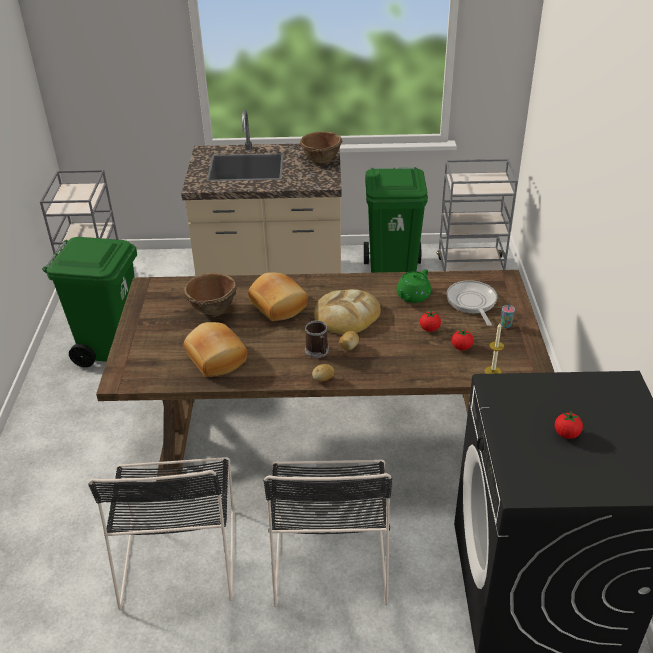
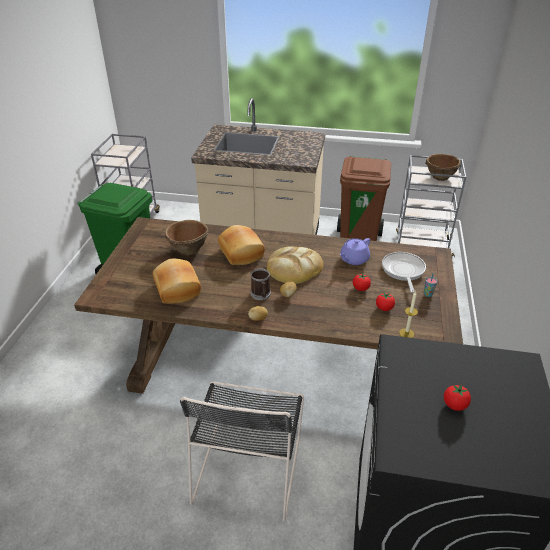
camera: 10 degrees right, 0 degrees up
(180, 553) = (130, 443): black chair -> none
(321, 161) = (306, 144): brown bowl -> brown bowl (439, 177)
(393, 269) = (359, 238): green trash can -> brown trash can
(412, 296) = (353, 259): green teapot -> purple teapot

